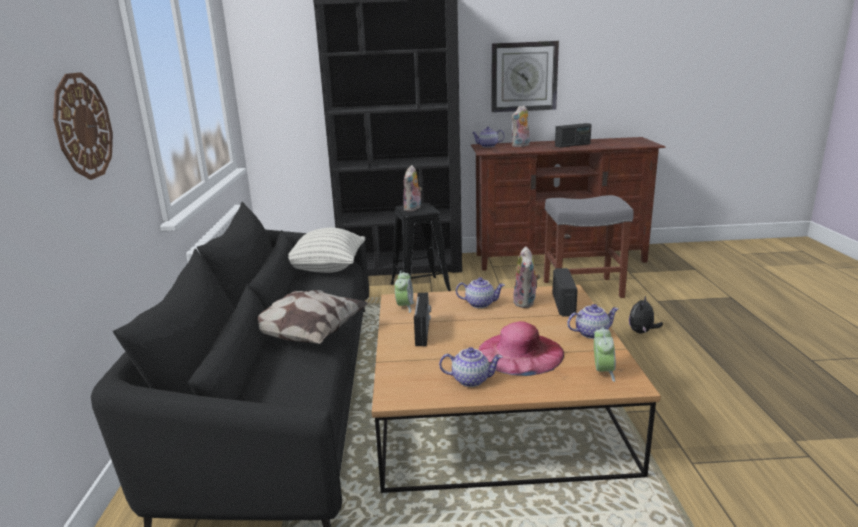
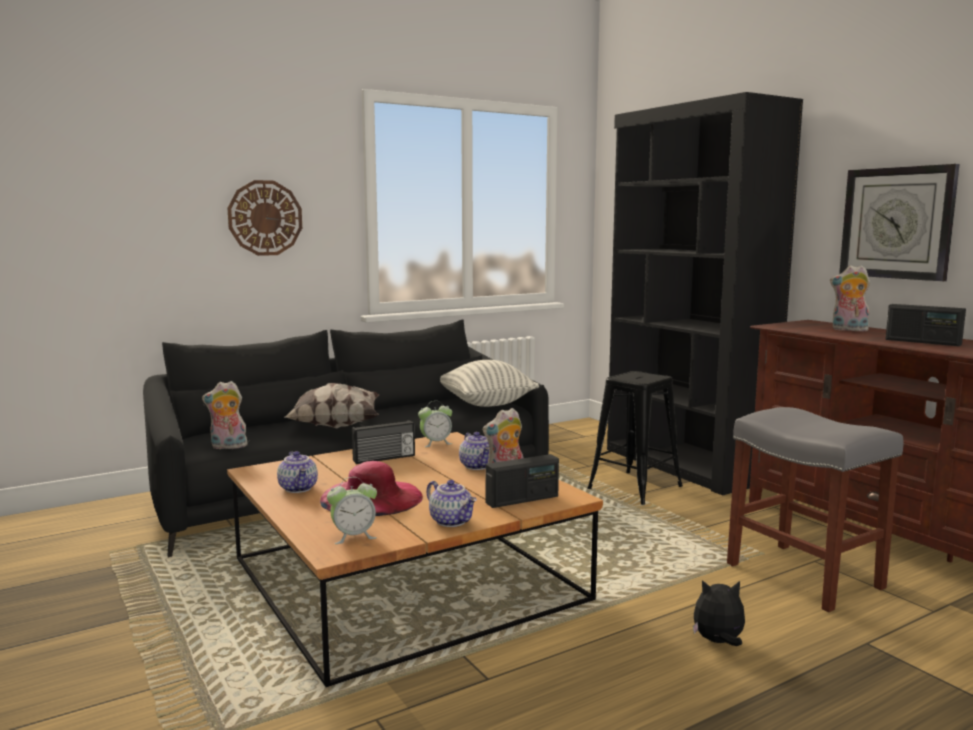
camera: 60 degrees right, 10 degrees down
(413, 209) = (636, 376): plush toy -> plush toy (228, 447)
(487, 146) = (808, 323): teapot -> none

